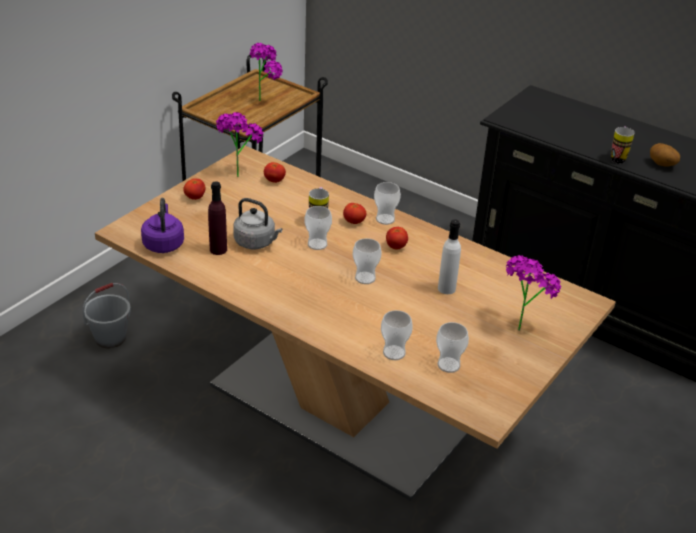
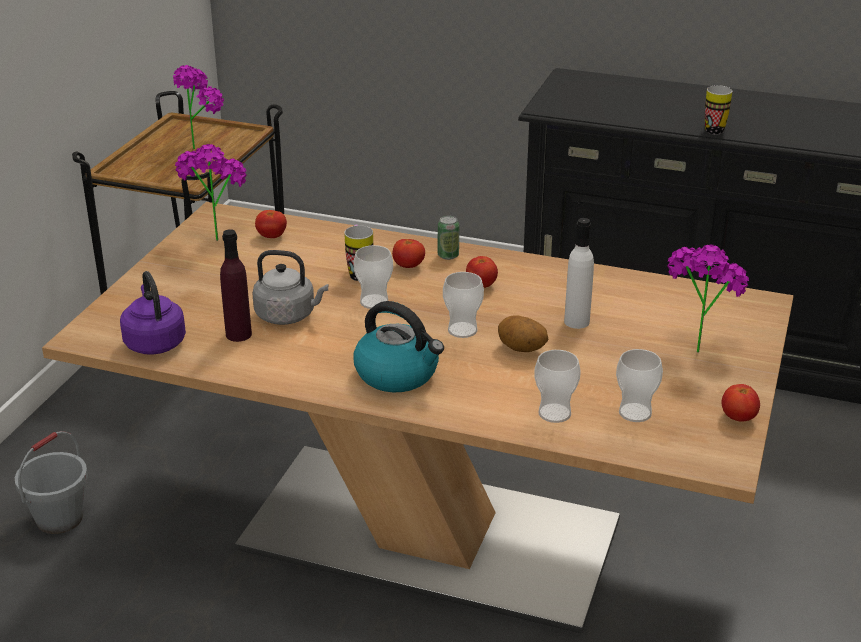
camera: 15 degrees left, 5 degrees down
(195, 198) = (169, 276): tomato -> tomato (738, 418)
(306, 301) = (398, 374): none -> kettle
(385, 219) = (448, 255): cup -> can
(661, 165) = (768, 127): potato -> potato (521, 350)

